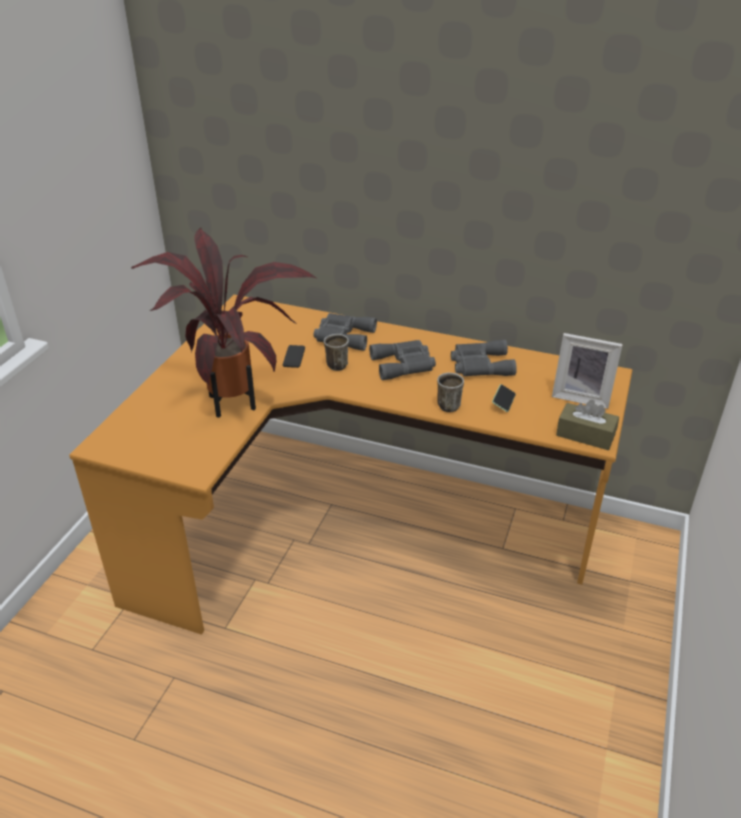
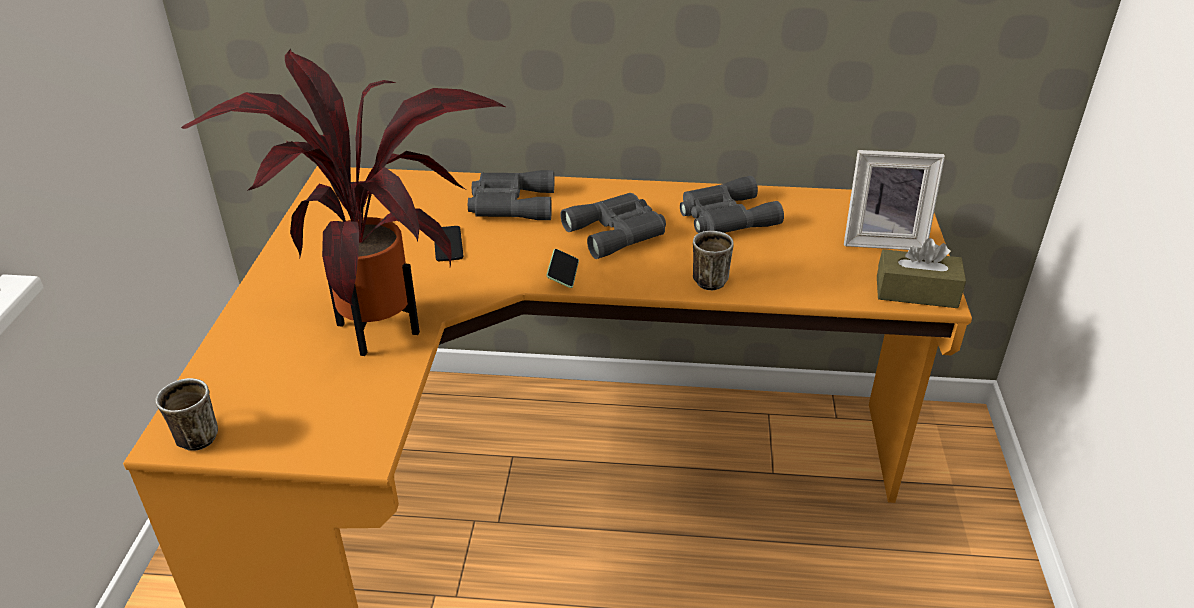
camera: 15 degrees left, 0 degrees up
(335, 364) = (515, 246): mug -> mug (194, 435)
(503, 402) = (783, 264): phone -> phone (563, 275)

